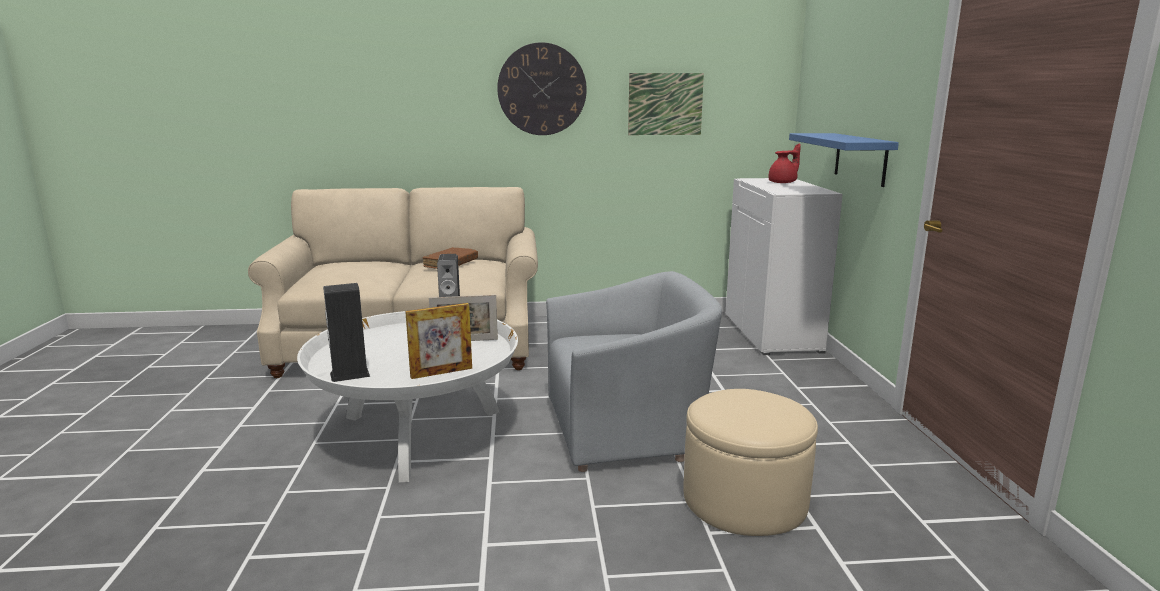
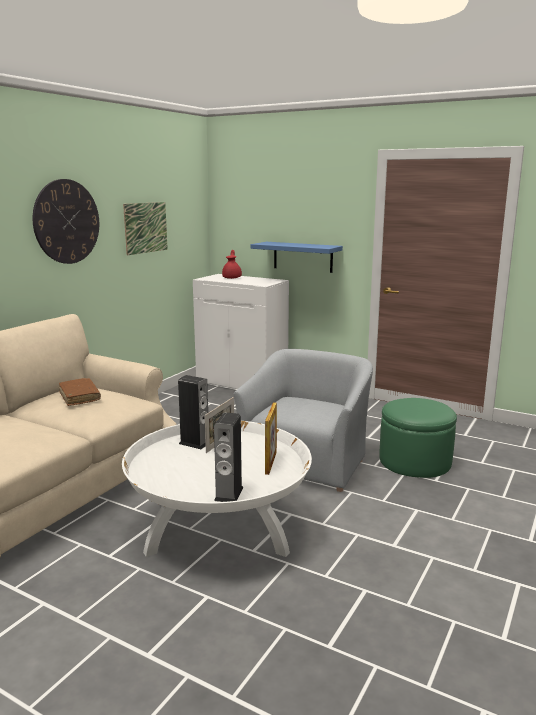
camera: 55 degrees left, 0 degrees up
(744, 500) = (415, 461): beige ottoman -> green ottoman

